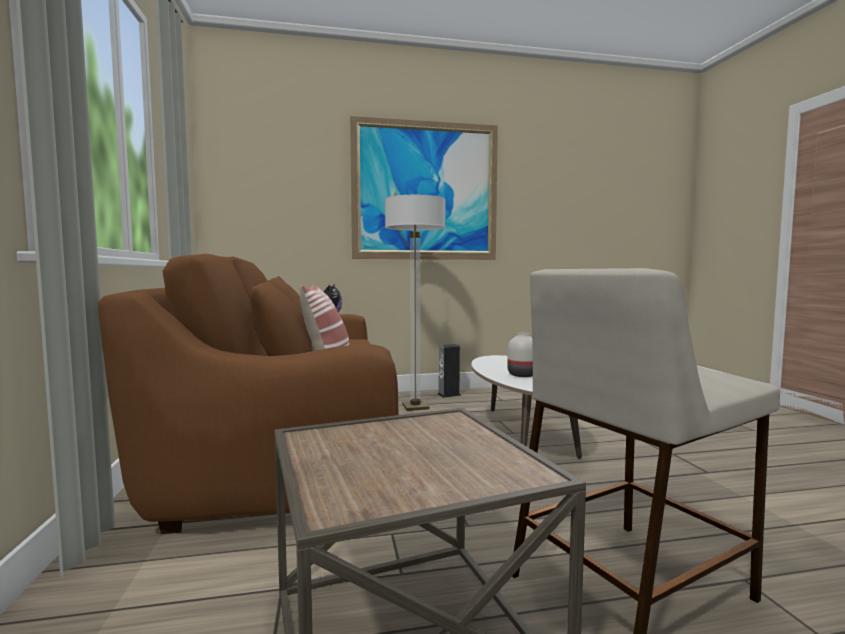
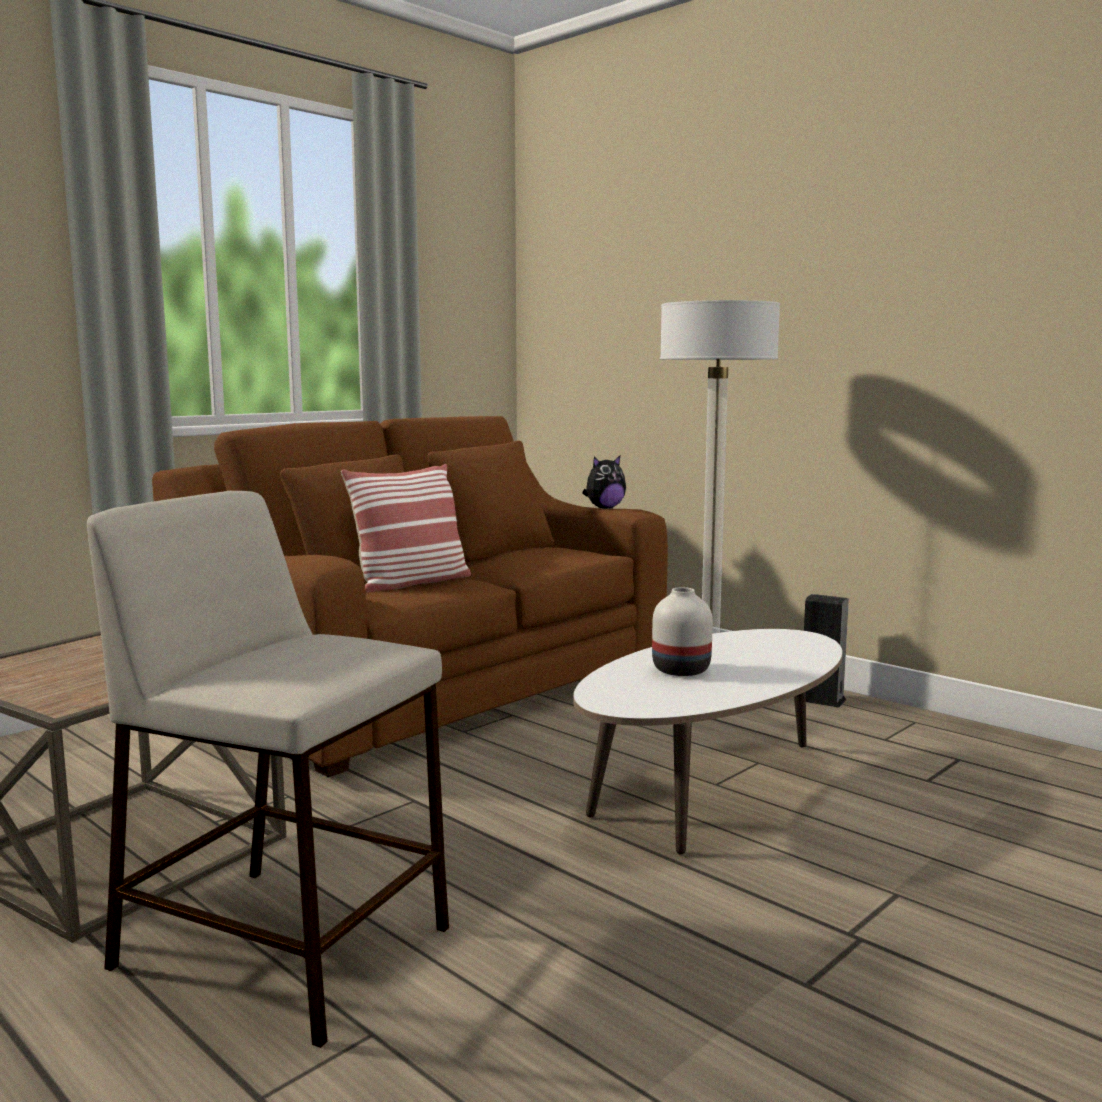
camera: 55 degrees right, 5 degrees up
(425, 191) = (828, 269): picture -> none

